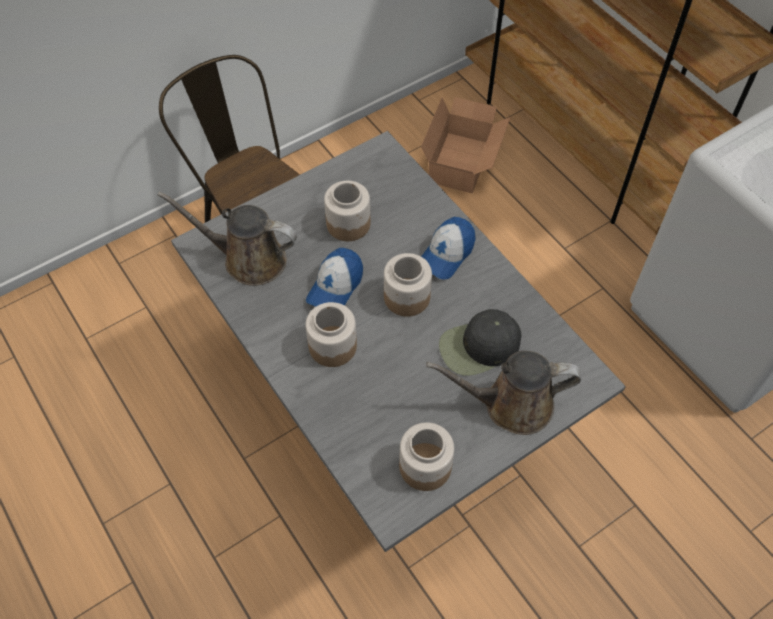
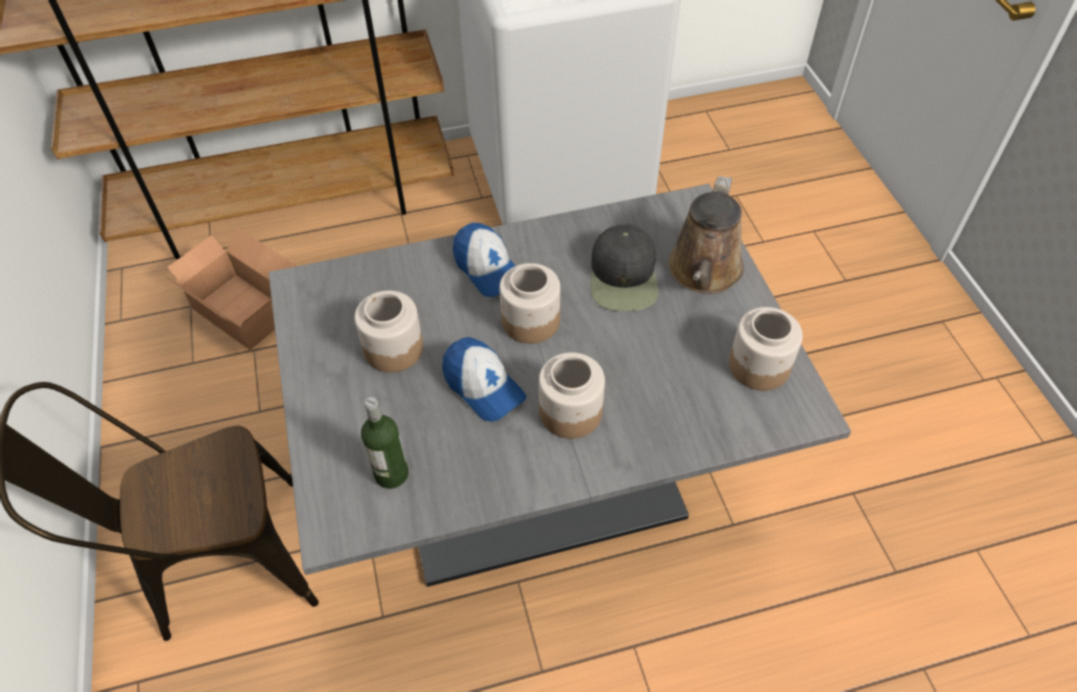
camera: 70 degrees left, 5 degrees down
(248, 259) = (391, 474): brown watering can -> bottle

